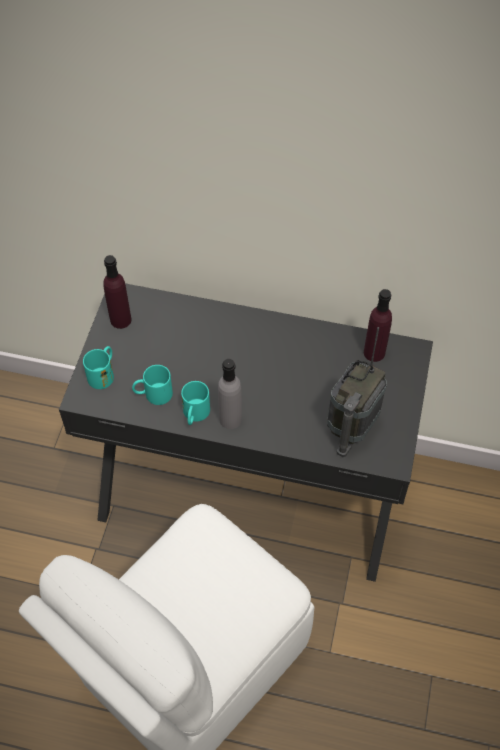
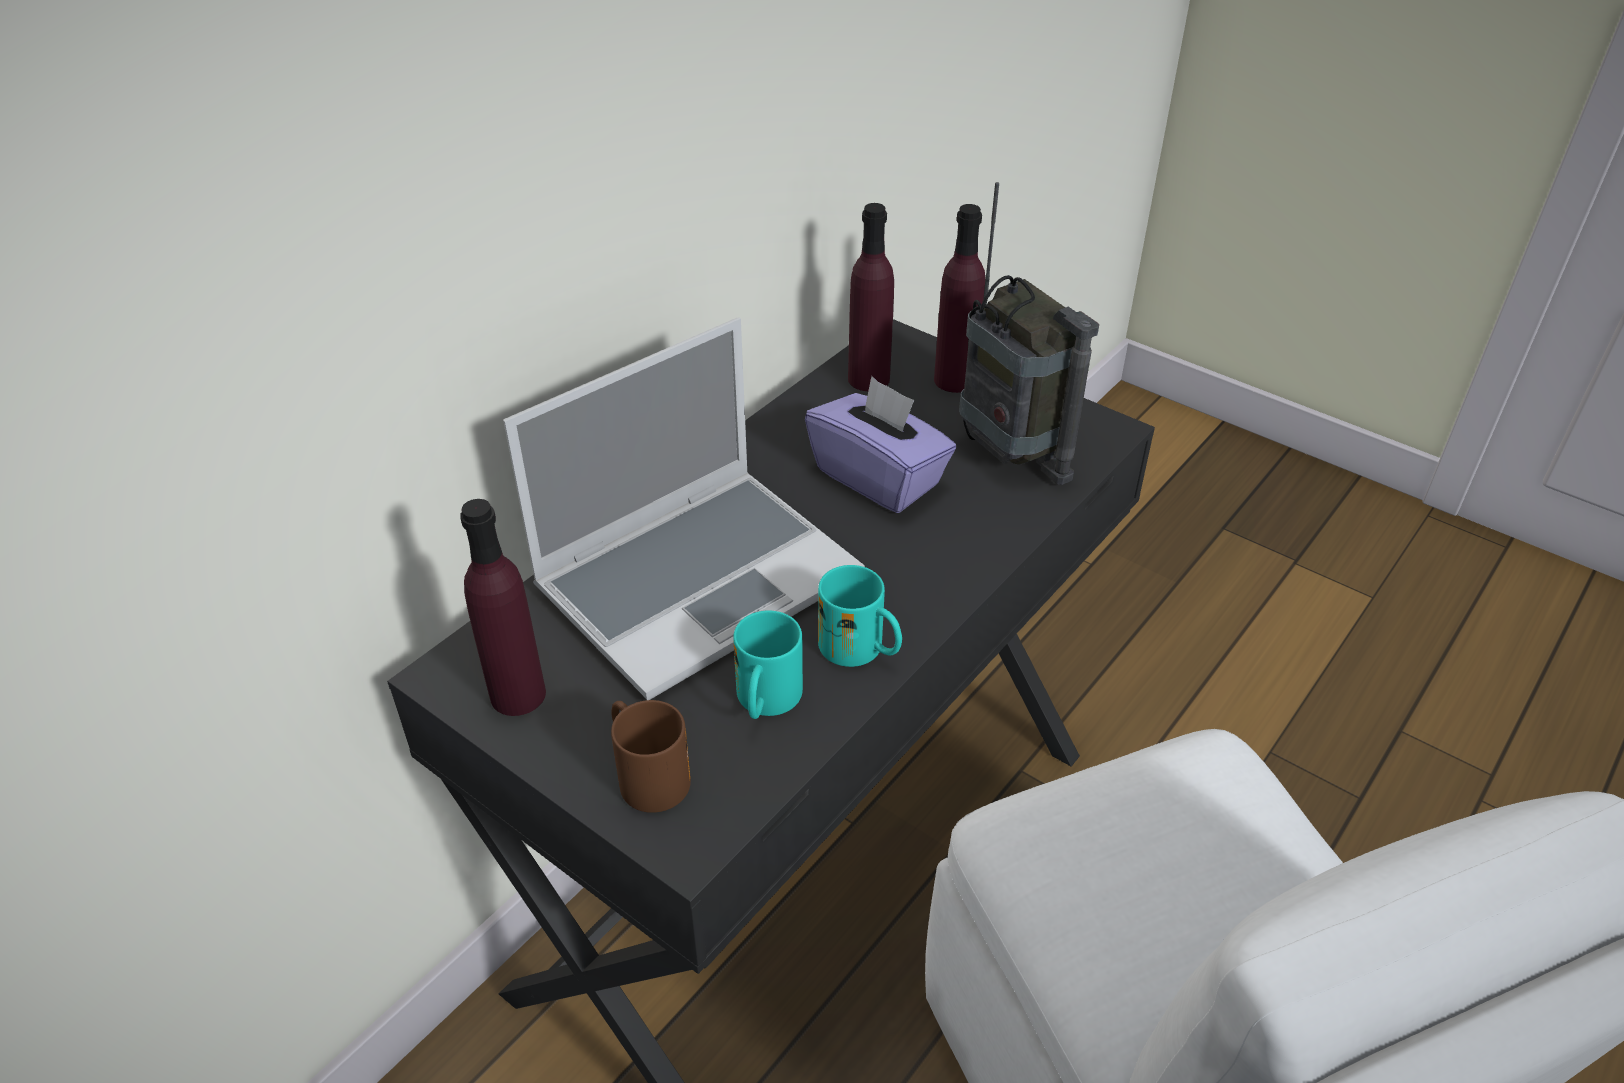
camera: 65 degrees left, 15 degrees down
(103, 373) = (645, 774): turquoise mug -> brown mug
(206, 347) = (699, 580): none -> laptop
(230, 419) = (903, 600): grey bottle -> none
(303, 383) = (879, 477): none -> purple tissue box
(395, 387) = (954, 380): none -> purple bottle

